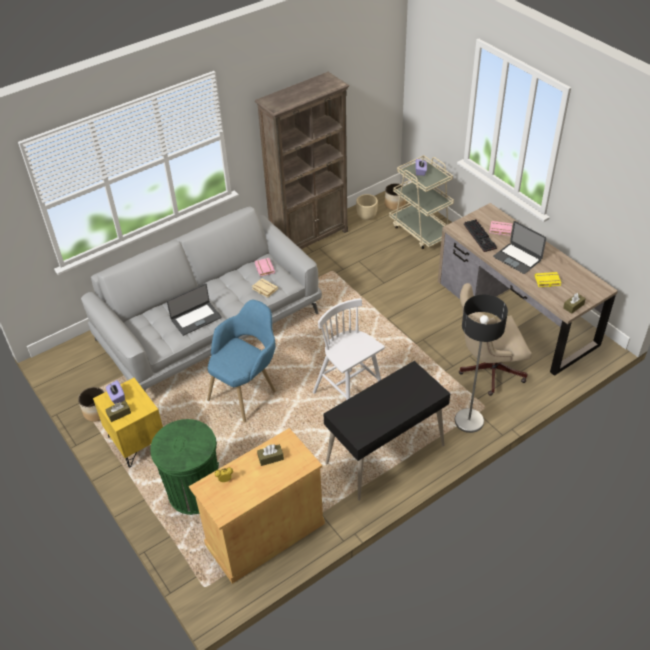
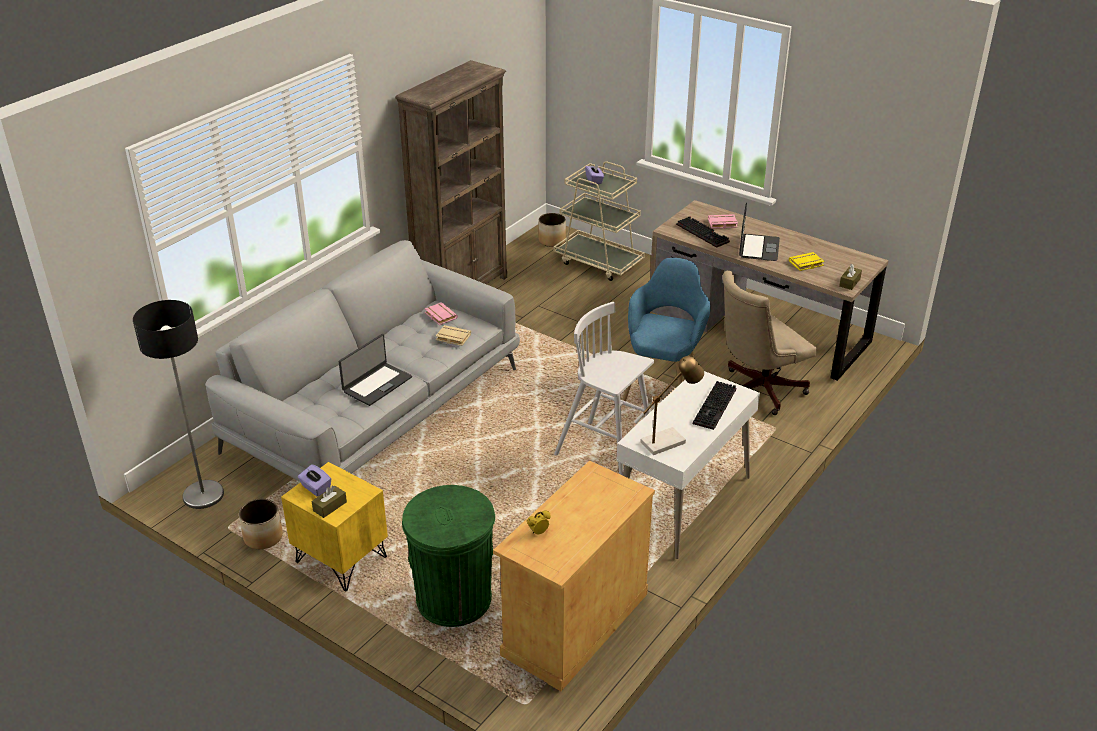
camera: 20 degrees left, 10 degrees down
(247, 390) = (466, 469): blue armchair -> blue armchair (663, 383)
(270, 458) = (584, 496): brown tissue box -> none
(360, 420) = (667, 440): none -> table lamp
(367, 216) = (523, 258): beige planter -> none
(385, 455) = (683, 503): black desk -> white desk
(410, 399) = (715, 407): none -> keyboard
(469, 421) = (765, 446): floor lamp -> floor lamp (204, 495)
(517, 258) = (758, 248): laptop -> laptop turned 105 degrees counterclockwise

